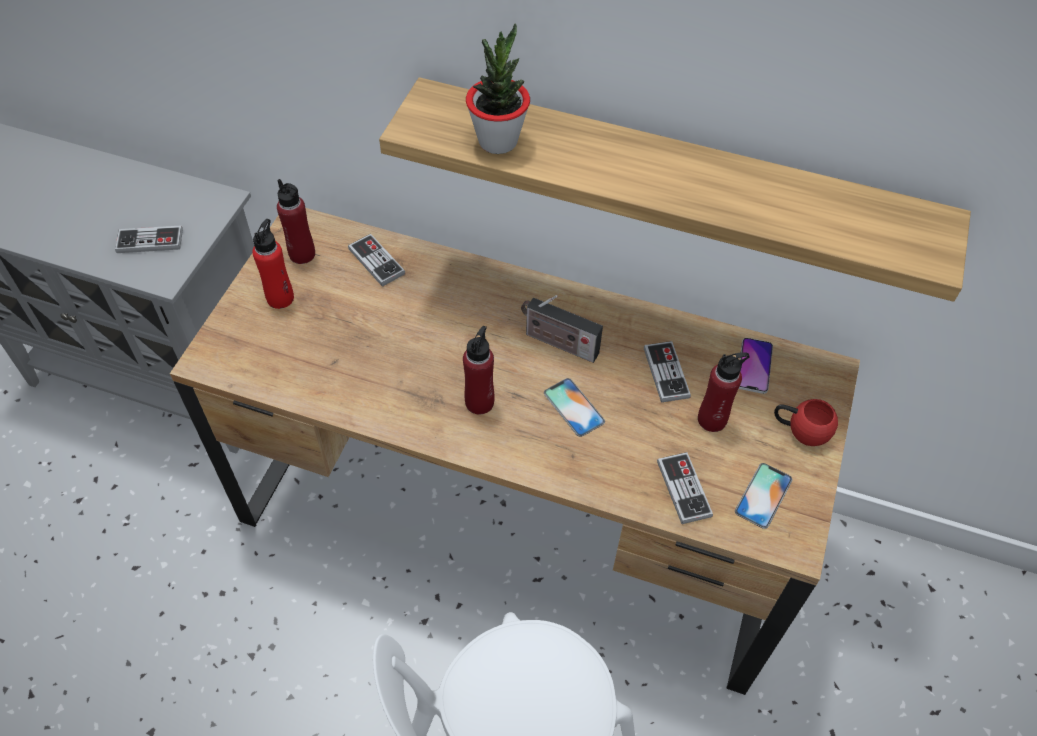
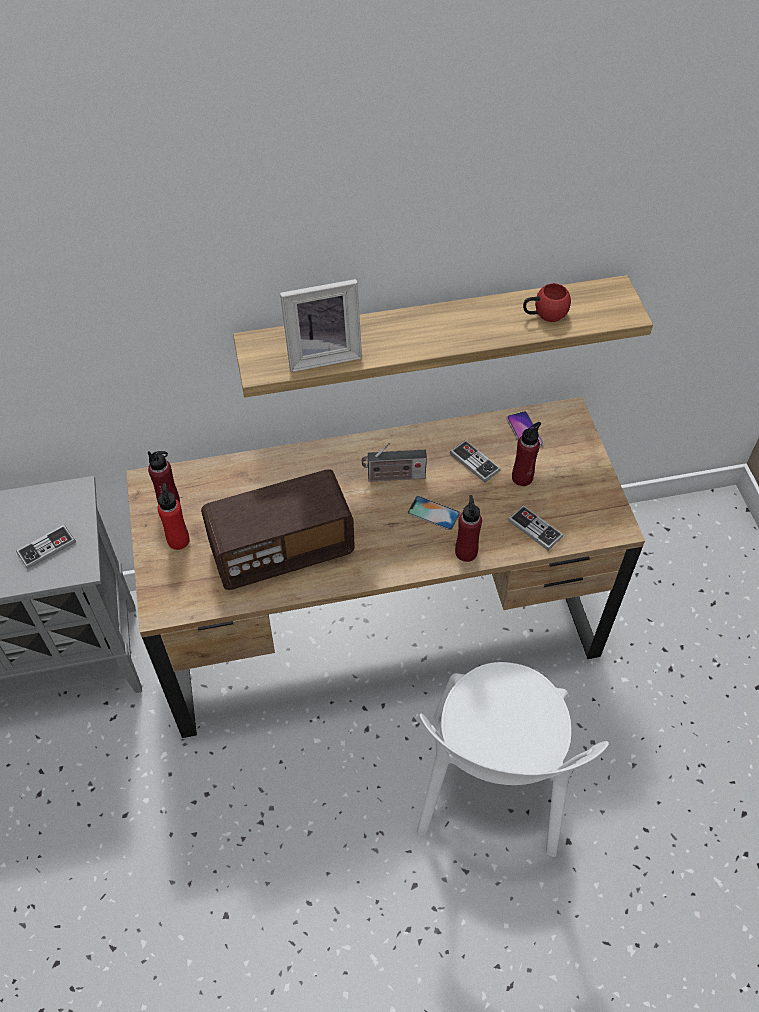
camera: 30 degrees left, 0 degrees up
(375, 363) = (282, 551): none -> radio
(376, 261) = (228, 481): game controller -> none
(479, 402) = (371, 540): red bottle -> red bottle (466, 552)
(498, 141) = (323, 354): potted plant -> picture frame
(763, 495) = (582, 508): phone -> none
(800, 430) = (577, 458): red mug -> red mug (544, 314)

